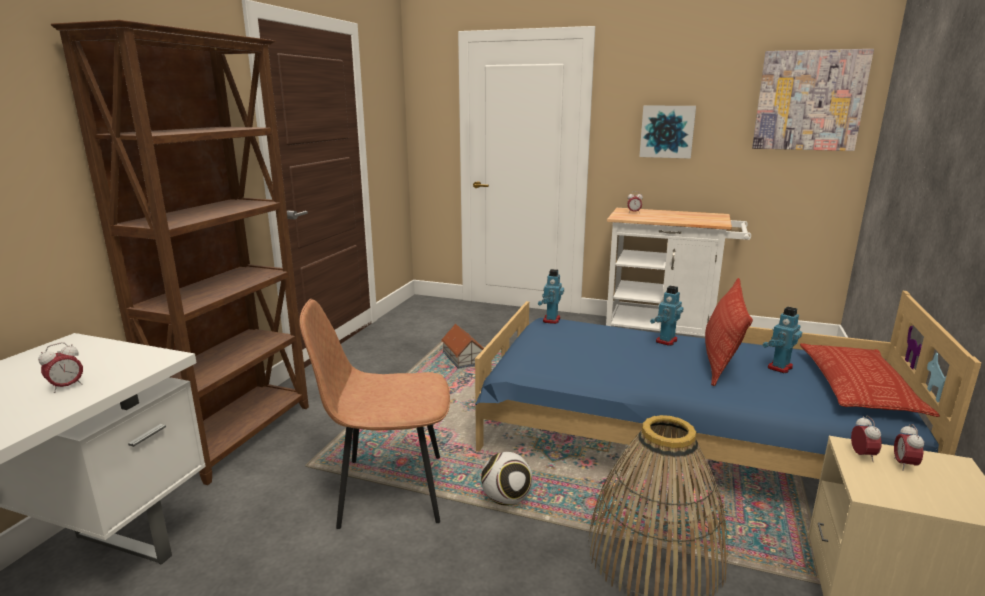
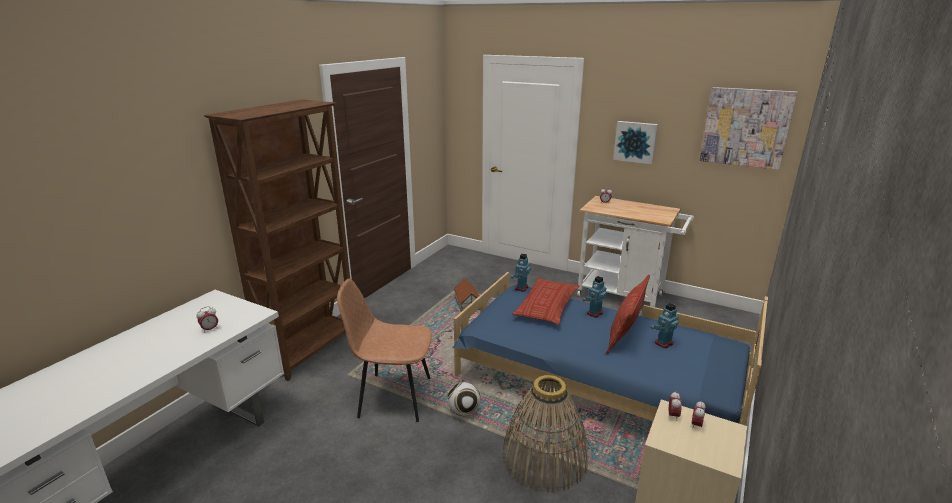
camera: 10 degrees right, 5 degrees up
(858, 387) = (711, 364): pillow -> pillow (547, 305)

